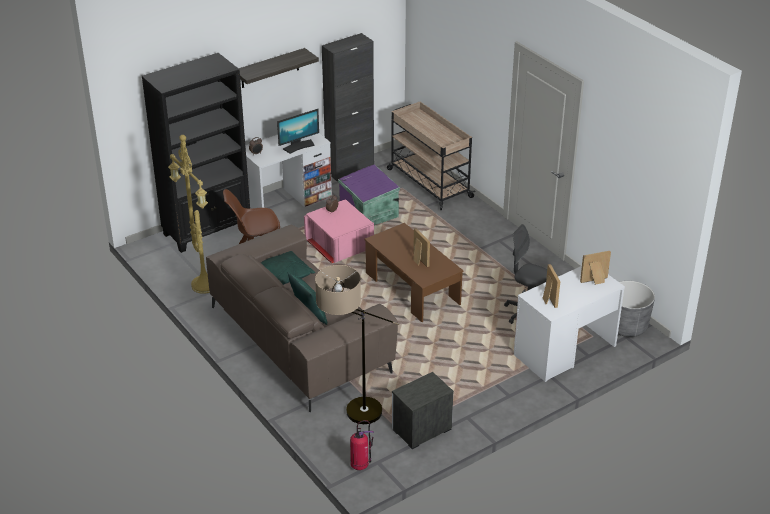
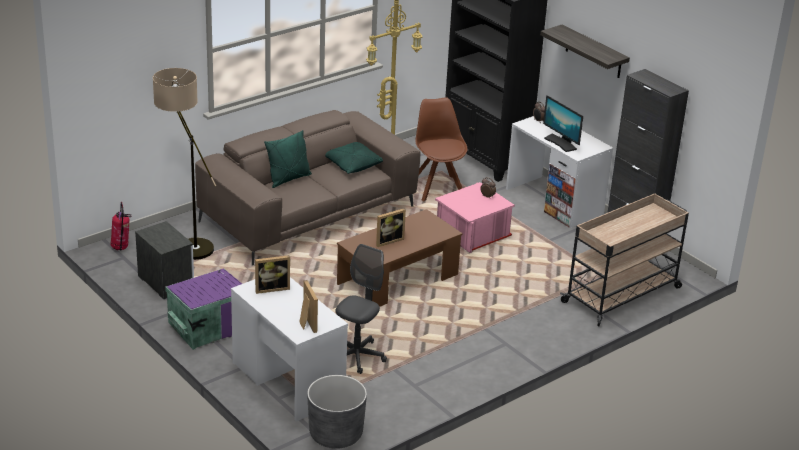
camera: 85 degrees right, 5 degrees down
(368, 212) = (544, 252): purple storage box -> purple storage box (207, 326)

